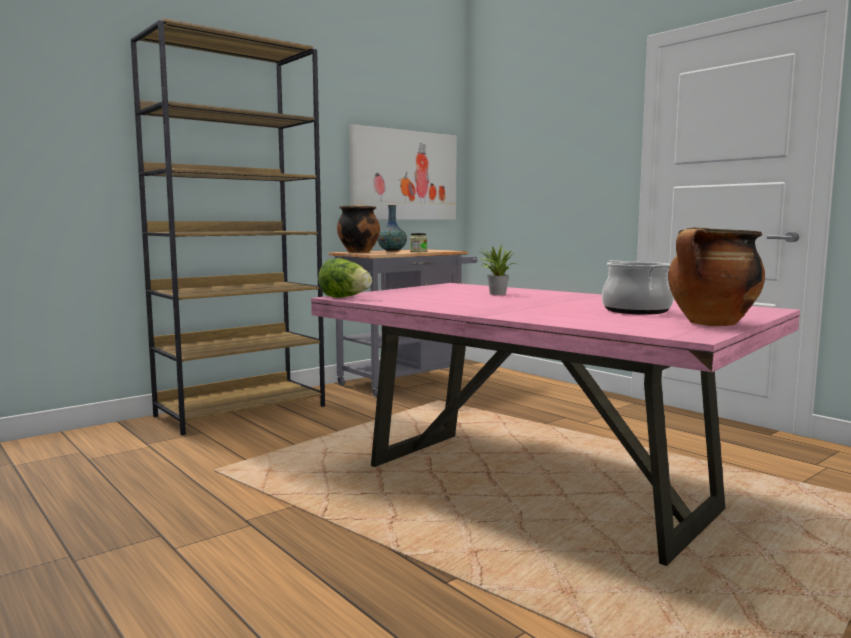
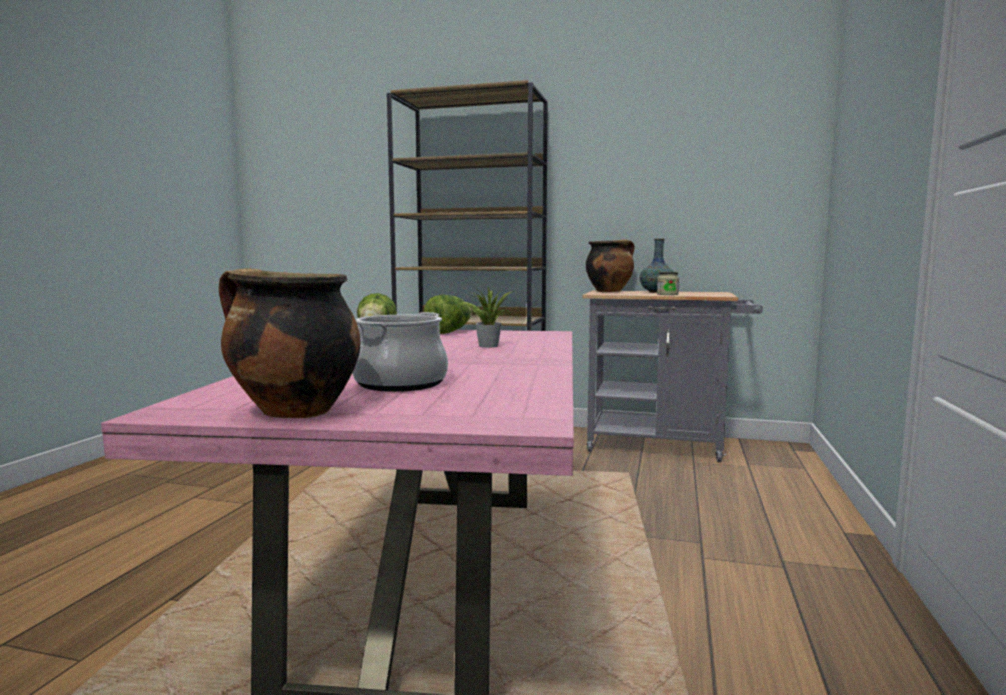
camera: 55 degrees right, 0 degrees up
(396, 291) = (449, 332): none -> lettuce
(404, 175) = (711, 202): picture -> none

